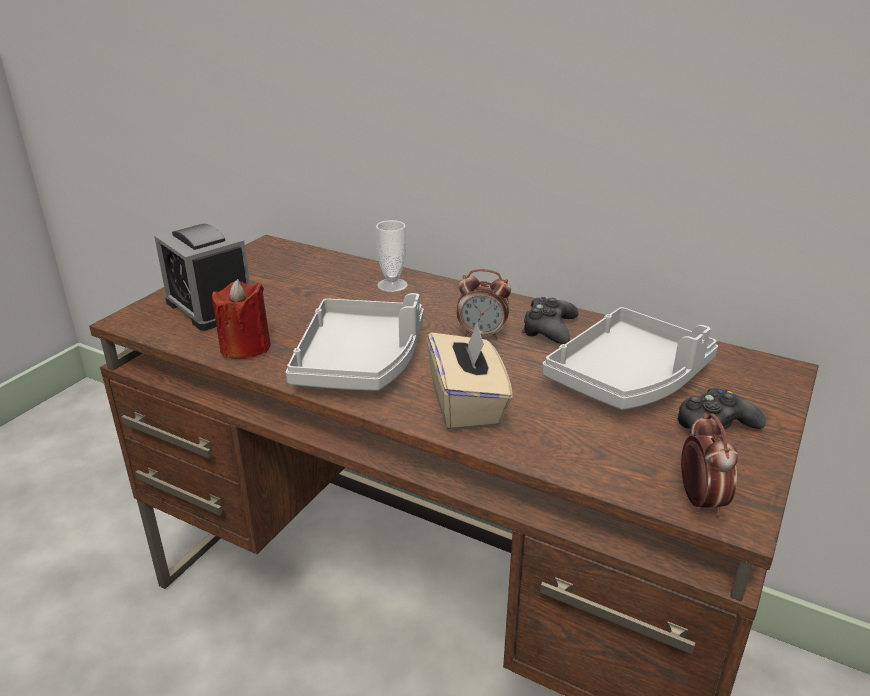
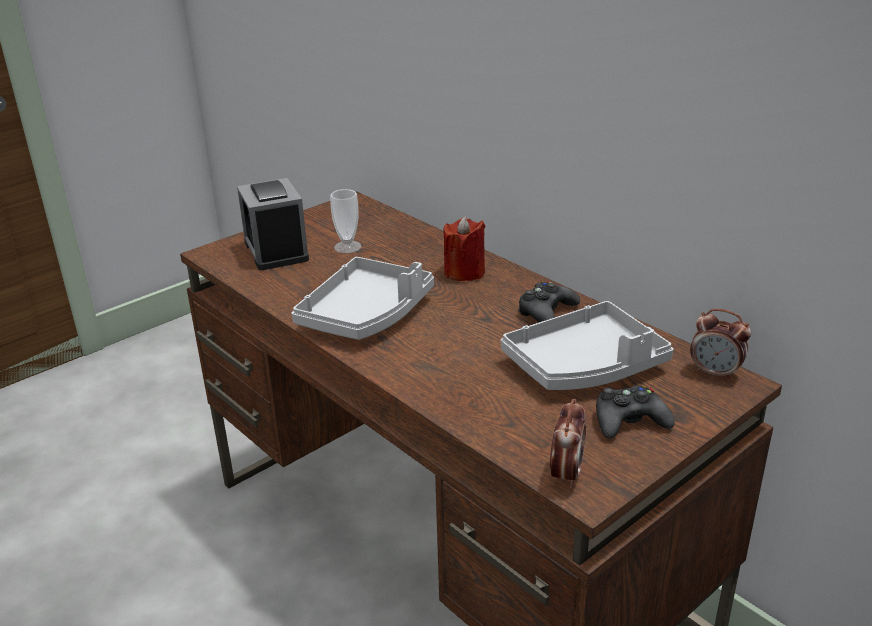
camera: 20 degrees right, 0 degrees up
(245, 347) = (284, 288): red candle -> red candle (464, 272)
(392, 285) = (435, 252): cup -> cup (347, 247)
(467, 405) = (429, 364): beige tissue box -> none
(482, 334) = (483, 307): alarm clock -> alarm clock (715, 373)

